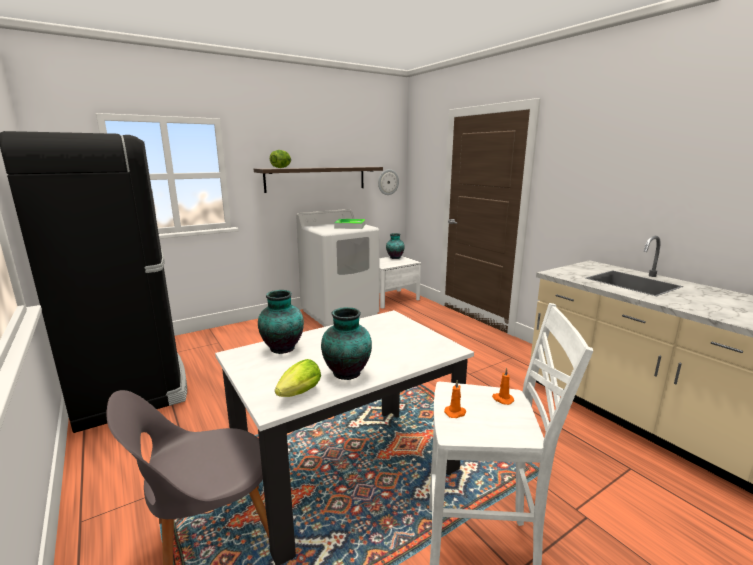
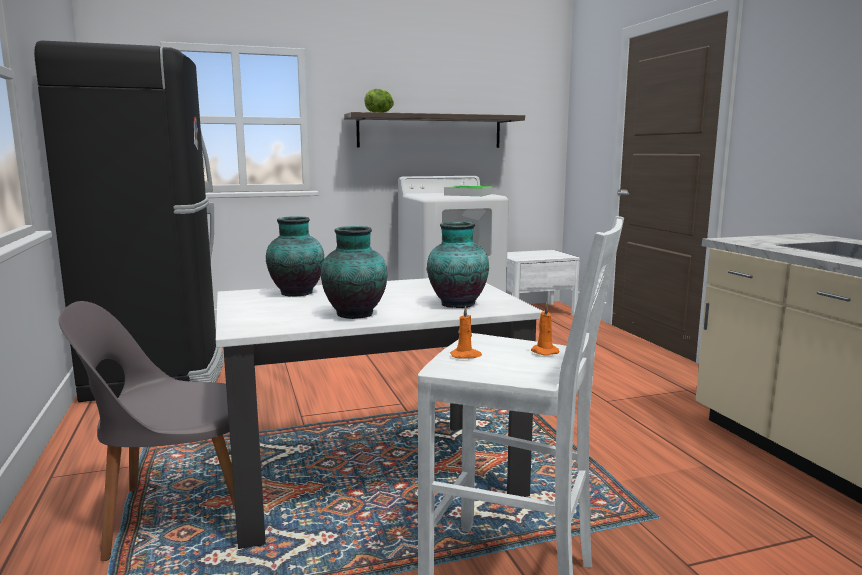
camera: 15 degrees right, 5 degrees down
(298, 394) = (280, 323): lettuce -> none
(388, 182) = (538, 141): wall clock -> none
(394, 258) = (543, 252): vase -> vase (456, 304)

